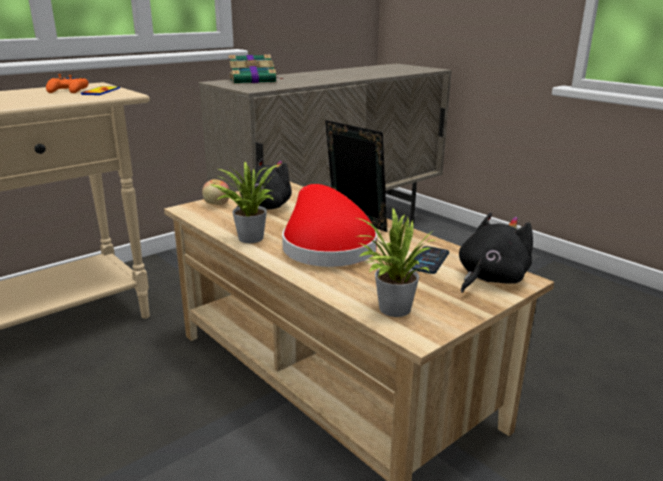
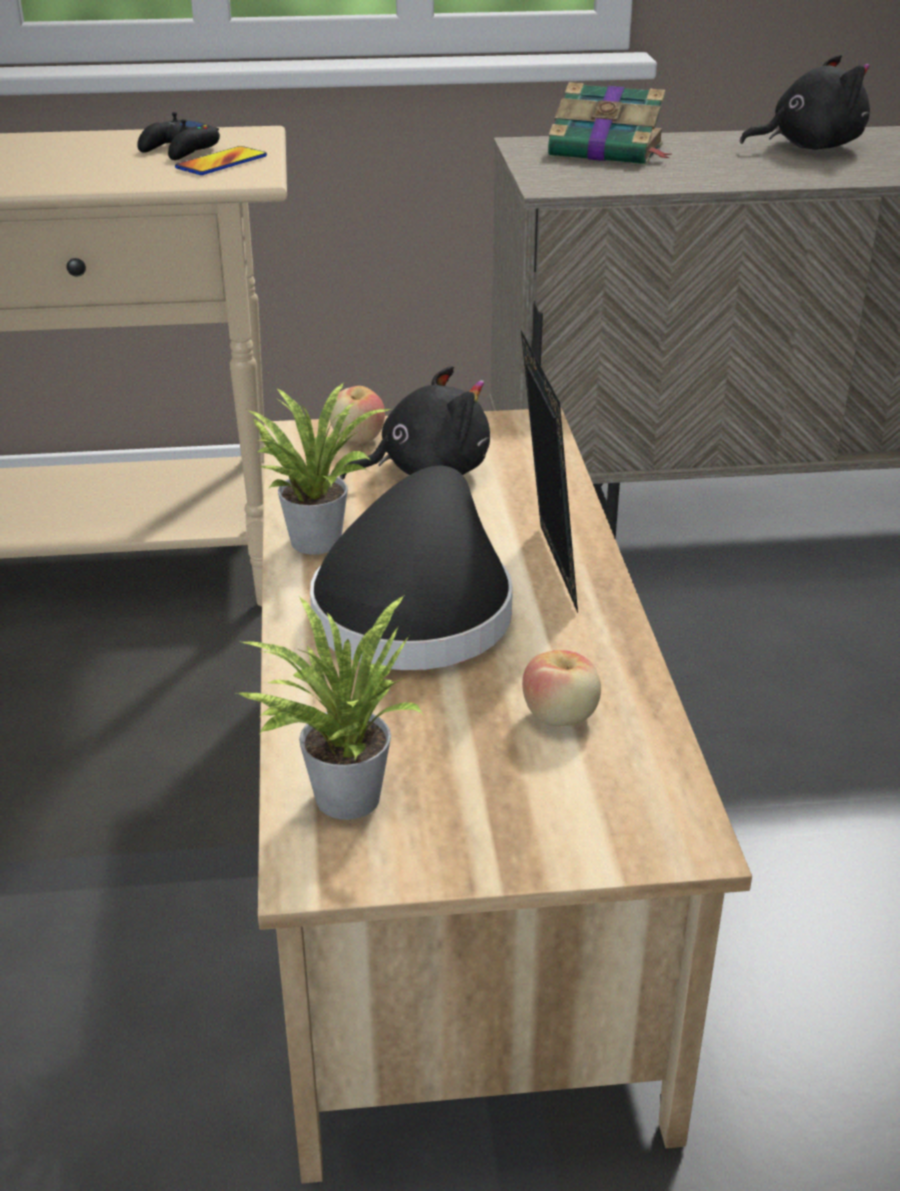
camera: 35 degrees right, 10 degrees up
(69, 91) = (180, 150): orange game controller -> black game controller
(325, 246) = (416, 607): red hat -> black hat
(429, 261) = (561, 716): phone -> apple
(489, 278) = (619, 809): black plush toy -> black plush toy (809, 146)

